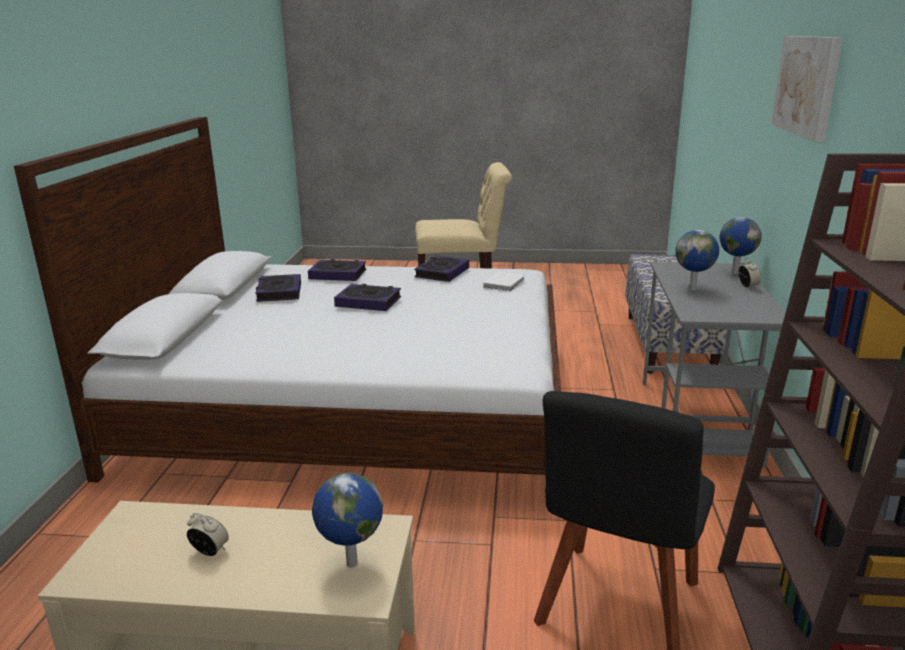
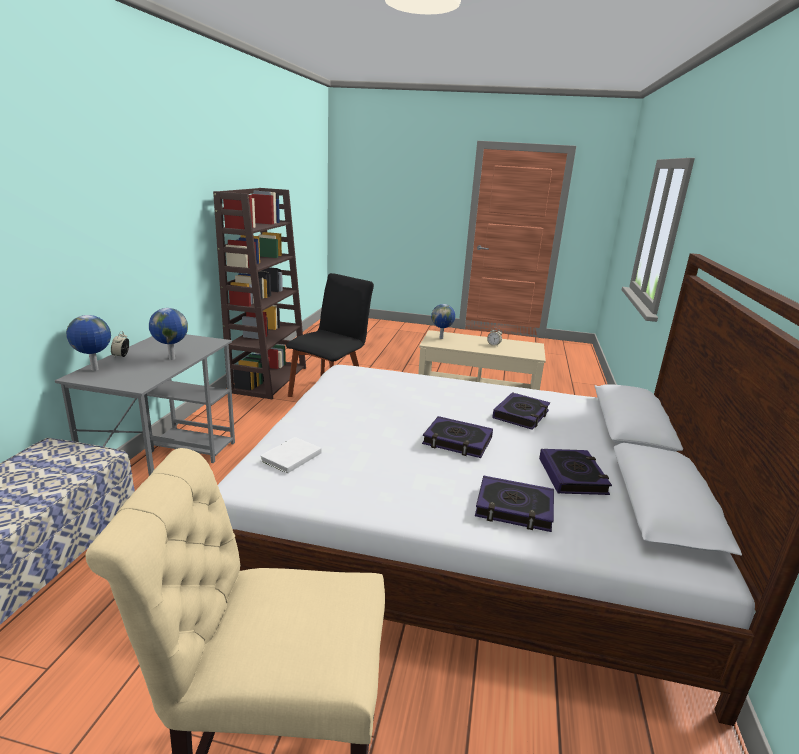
camera: 175 degrees left, 0 degrees up
(442, 273) = (361, 491): book -> book (521, 415)
(807, 85) = (84, 176): picture -> none

